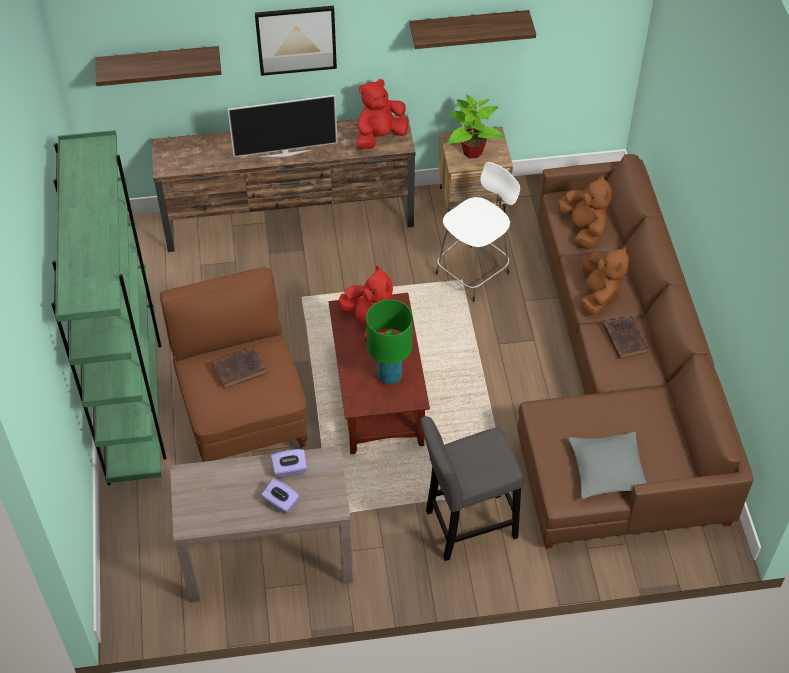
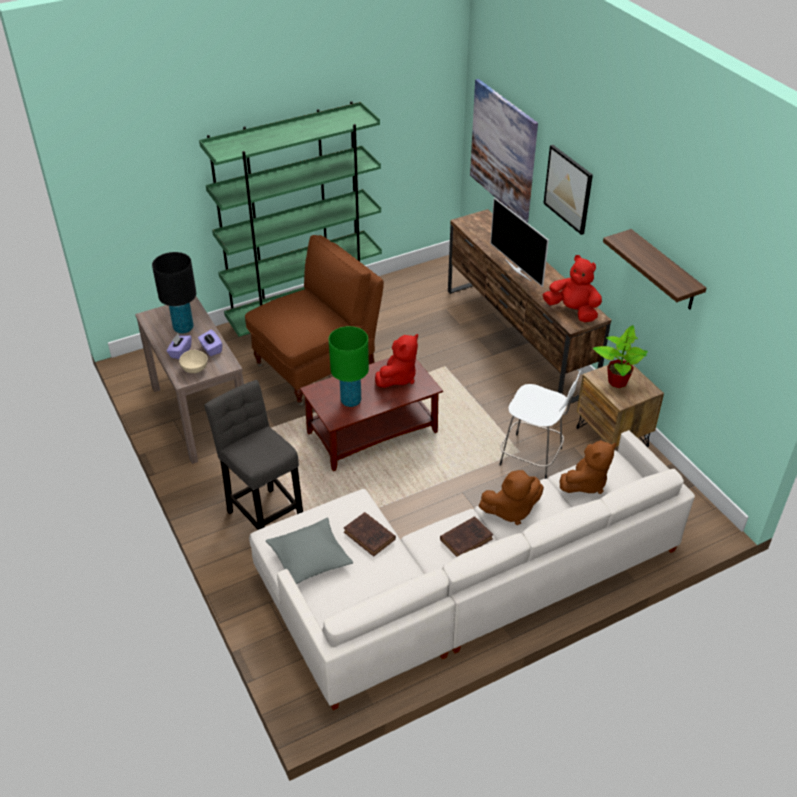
camera: 70 degrees right, 10 degrees down
(159, 65) = (503, 150): shelf -> picture
(232, 491) = (183, 328): none -> black table lamp
(241, 369) = (303, 311): brown book -> brown book (370, 537)
(319, 492) = (195, 368): none -> beige bowl
(617, 385) = (459, 585): brown sofa -> white sofa

